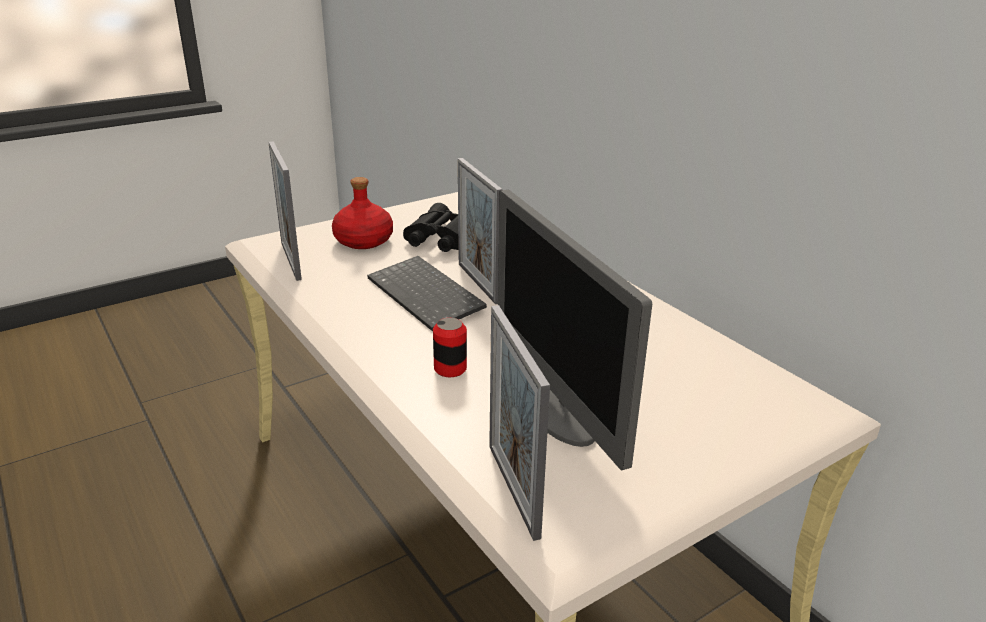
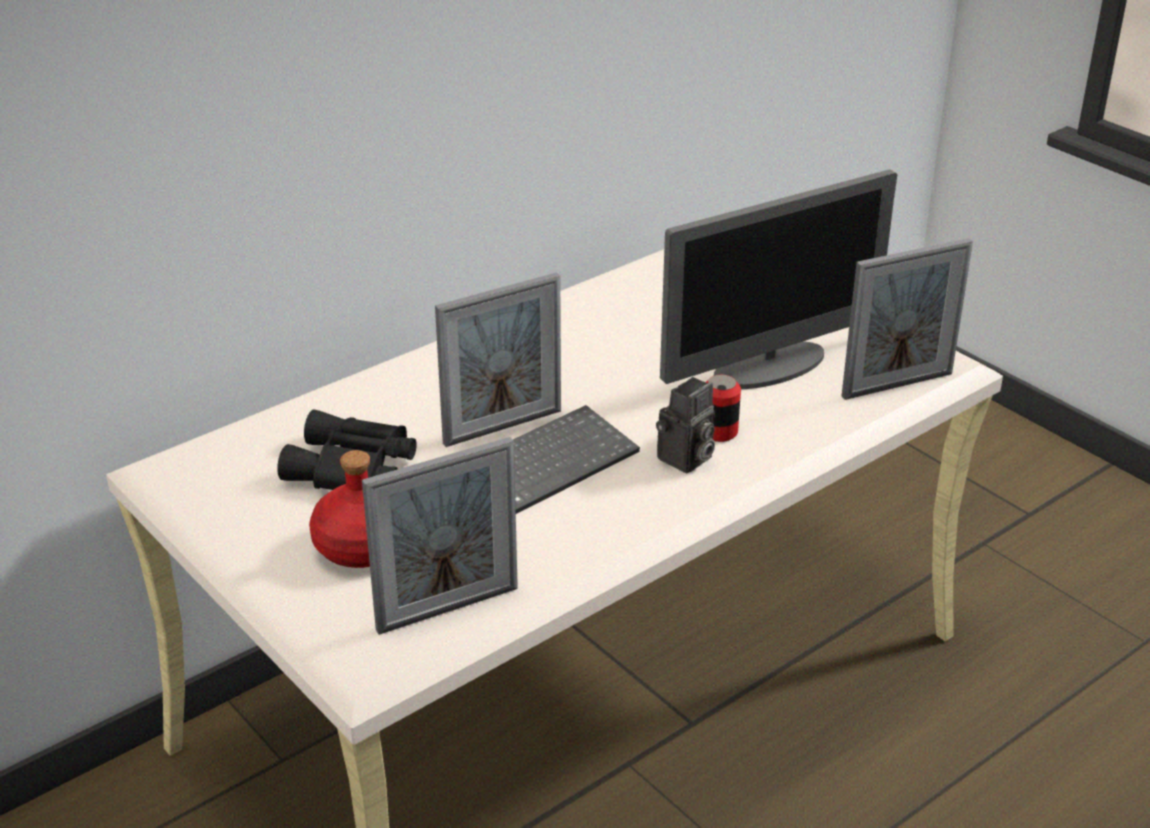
camera: 95 degrees left, 5 degrees up
(413, 349) = (685, 460): none -> camera

